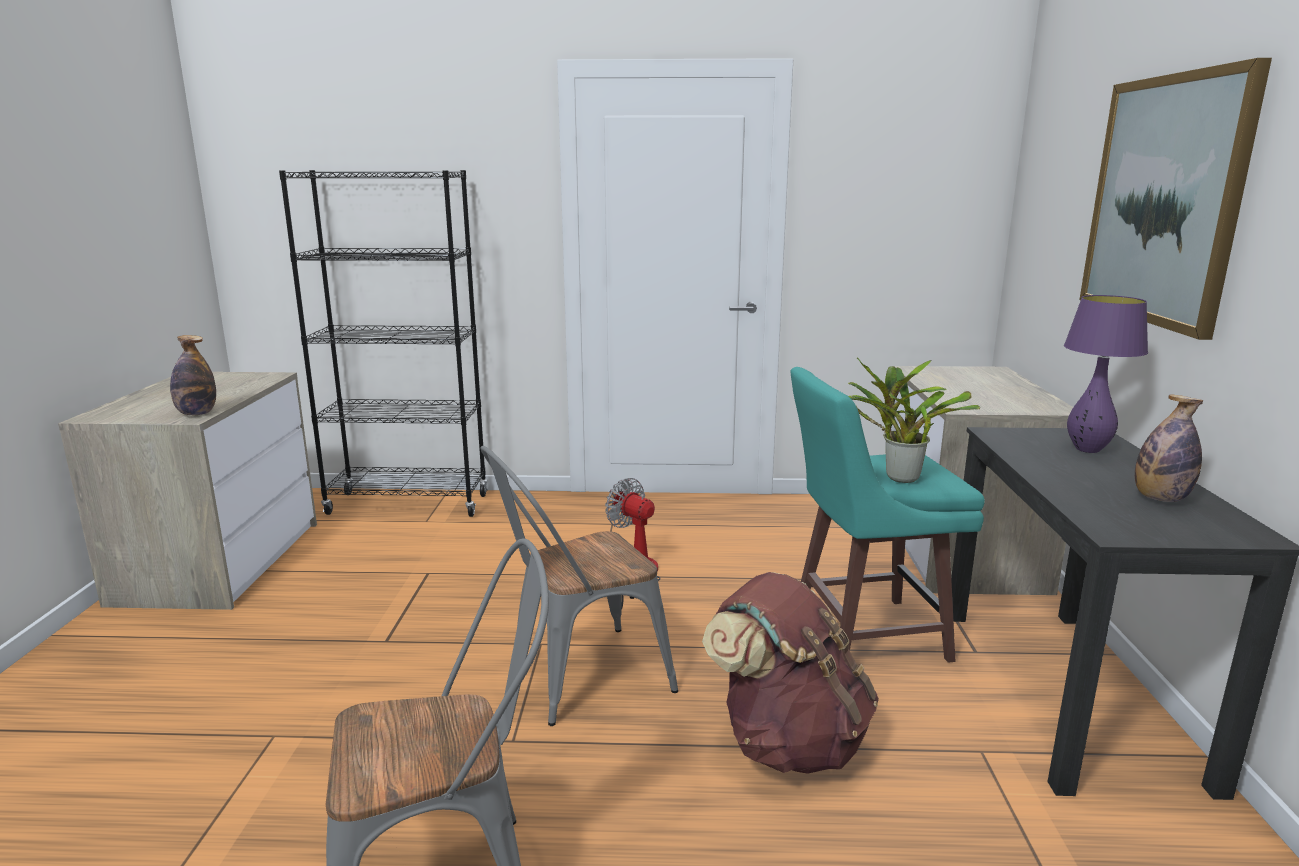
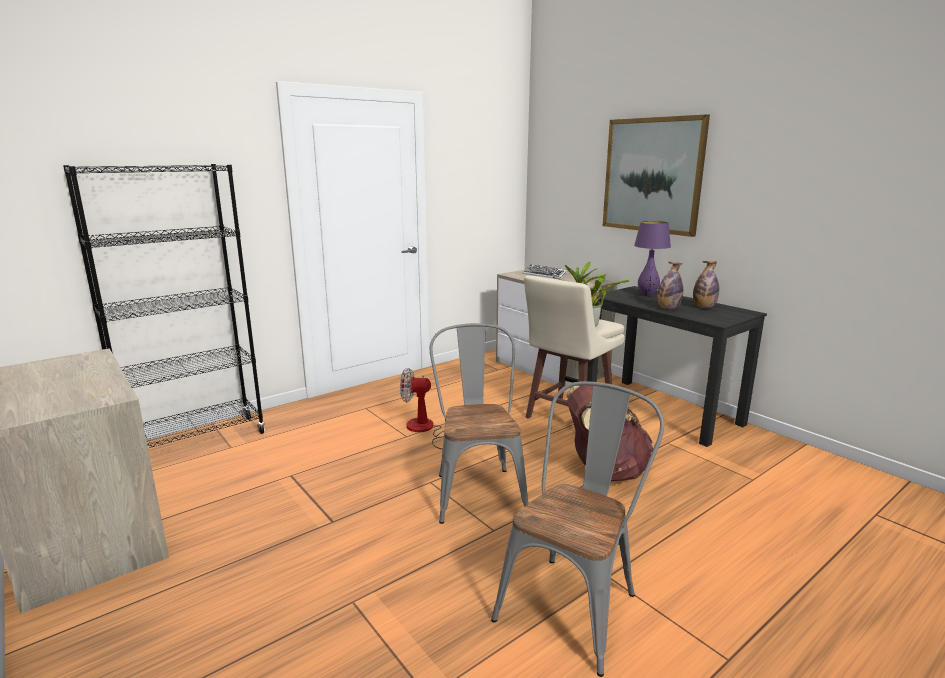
camera: 40 degrees left, 0 degrees up
(197, 413) = (109, 393): bottle -> bottle (668, 308)
(577, 679) = (477, 489): grey chair -> grey chair turned 150 degrees clockwise
(864, 635) = (568, 416): turquoise stool -> beige stool
(972, 380) = (544, 275): none -> keyboard

